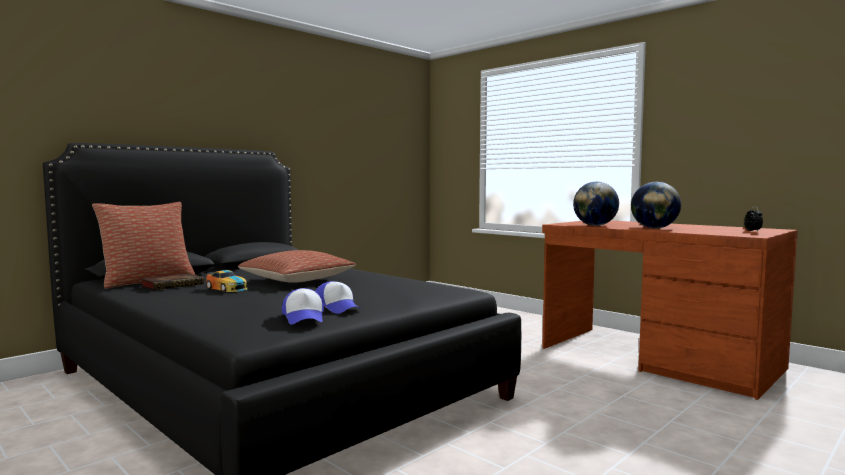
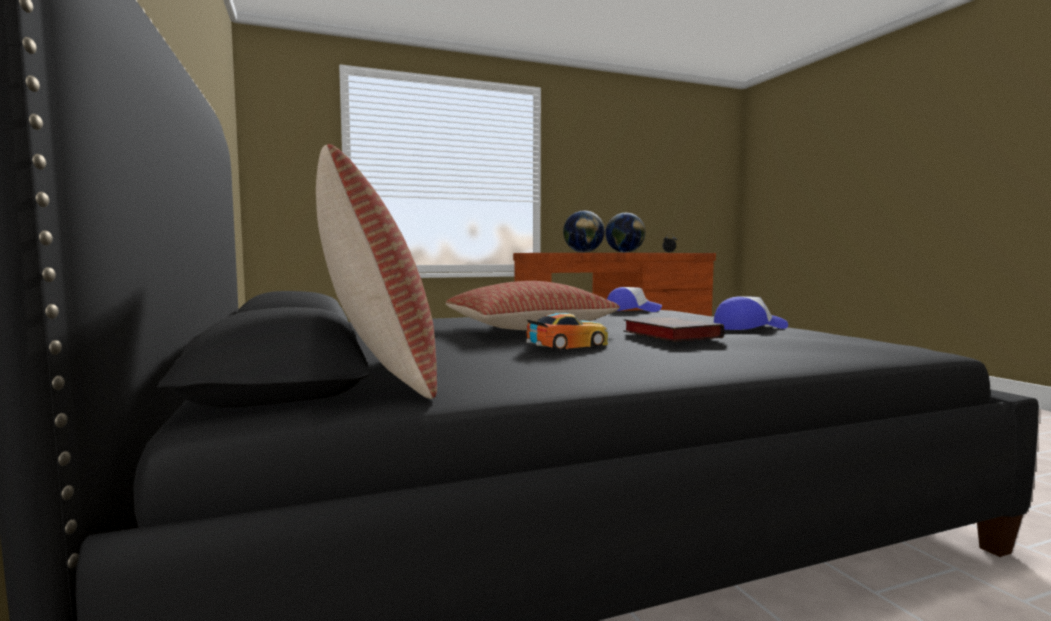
camera: 65 degrees left, 0 degrees up
(173, 285) = (474, 364): book -> book (668, 335)
(304, 317) = (817, 332): cap -> cap (632, 310)

